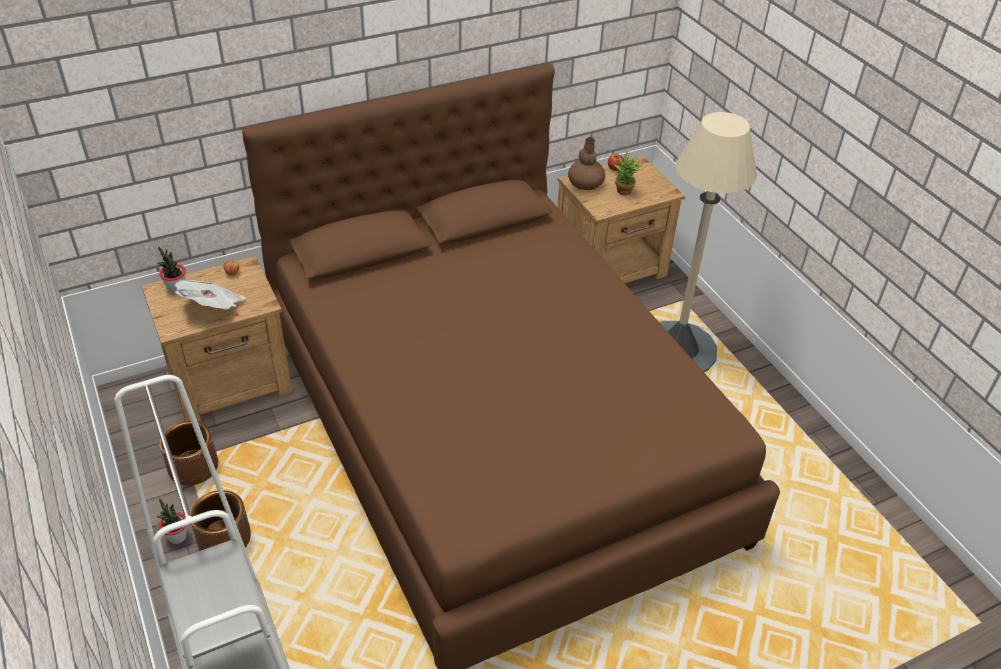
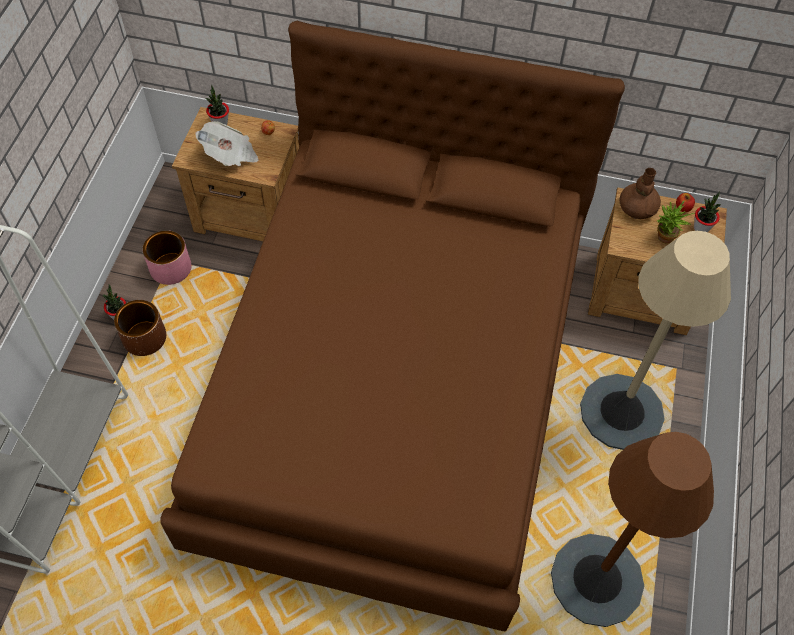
camera: 40 degrees right, 15 degrees up
(193, 467) = (171, 268): brown planter -> pink planter
(640, 174) = (701, 228): none -> potted plant
(777, 467) = (597, 580): none -> brown floor lamp

